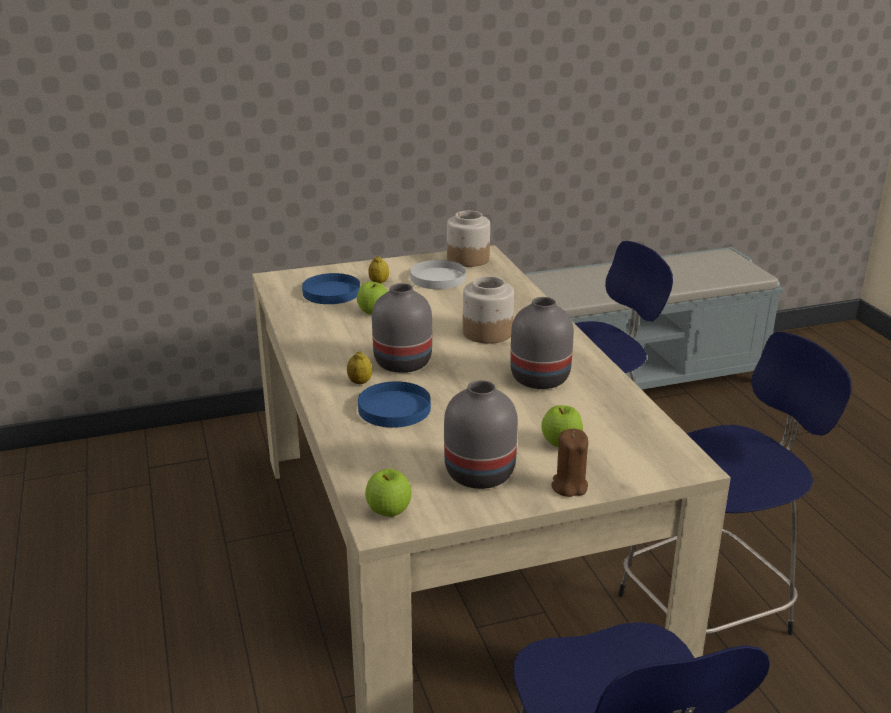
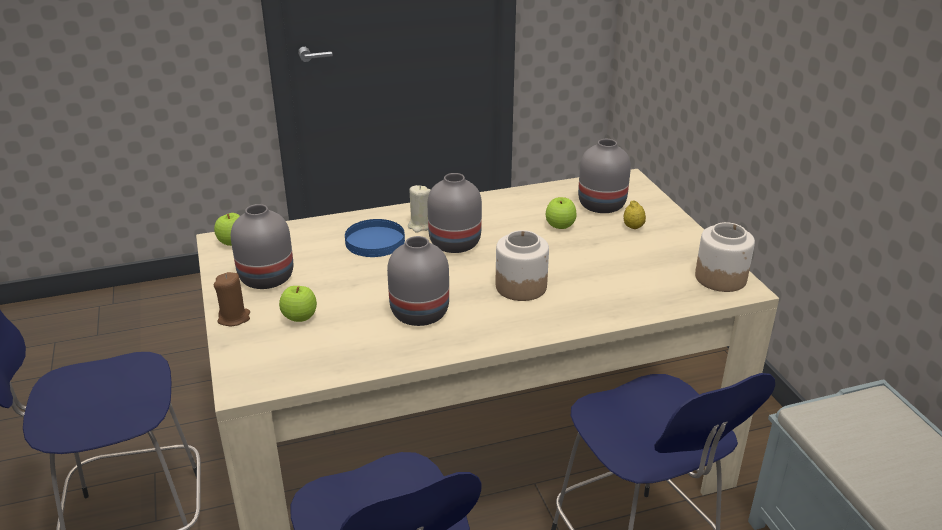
camera: 90 degrees right, 5 degrees up
(331, 292) = (603, 205): blue plate -> grey vase
(360, 382) = (421, 225): lemon -> beige candle
(438, 278) = (656, 259): white plate -> none

